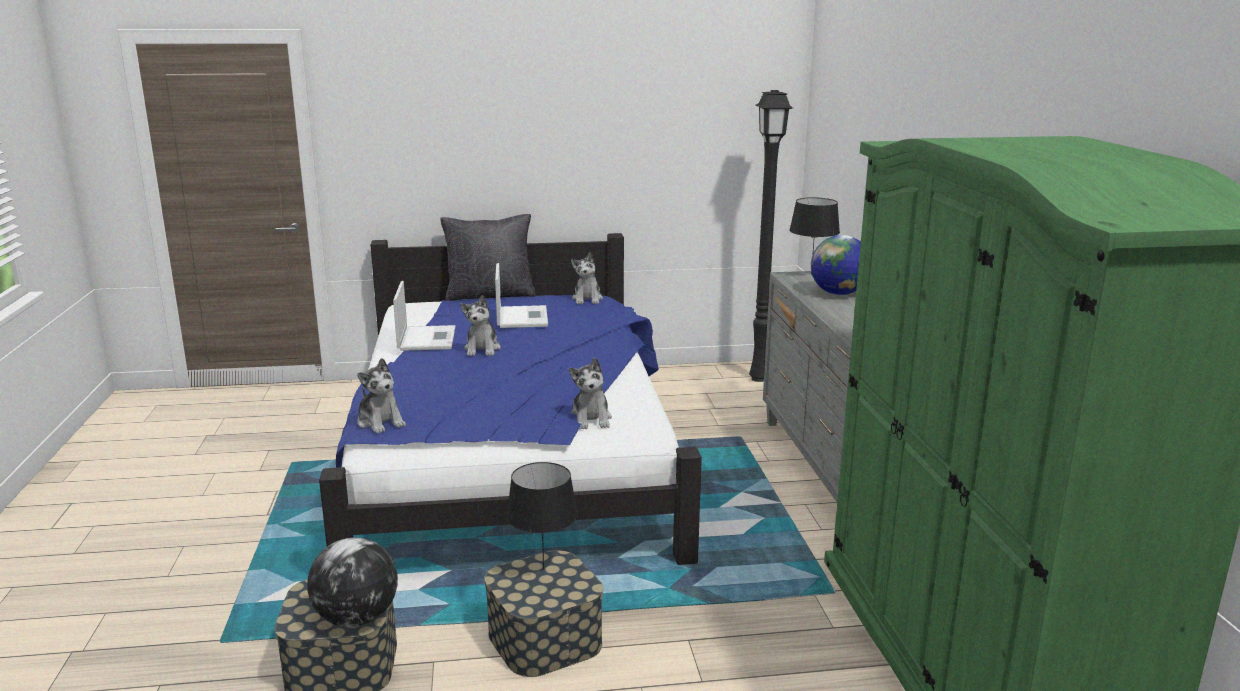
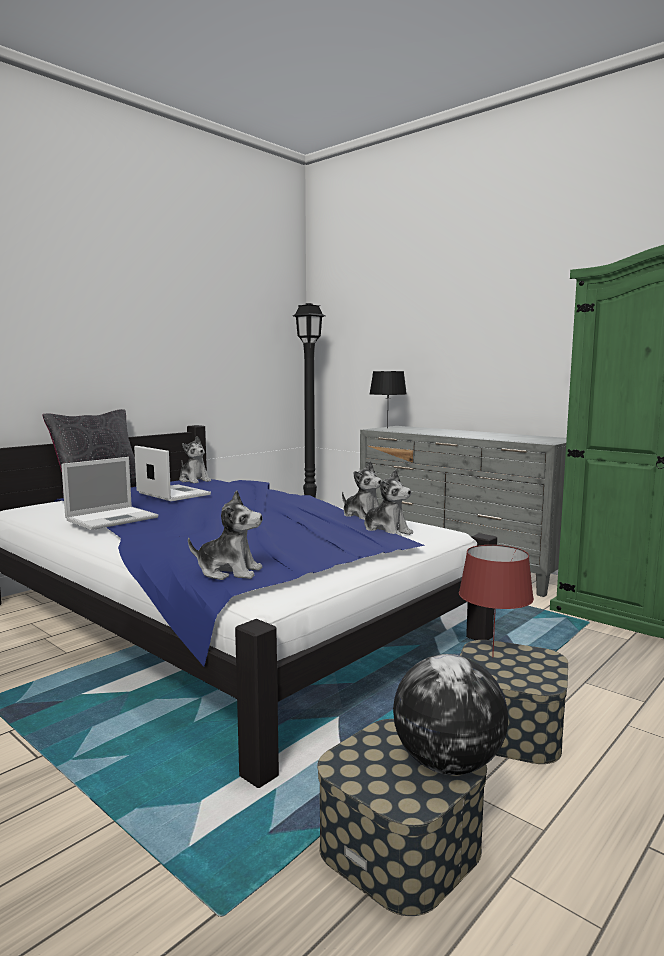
camera: 40 degrees left, 10 degrees down
(426, 338) = (113, 518): laptop -> laptop turned 90 degrees clockwise
(482, 349) = (190, 514): plush toy -> plush toy (363, 519)
(544, 569) = (492, 656): black table lamp -> red table lamp
(838, 293) = (433, 431): globe -> none

